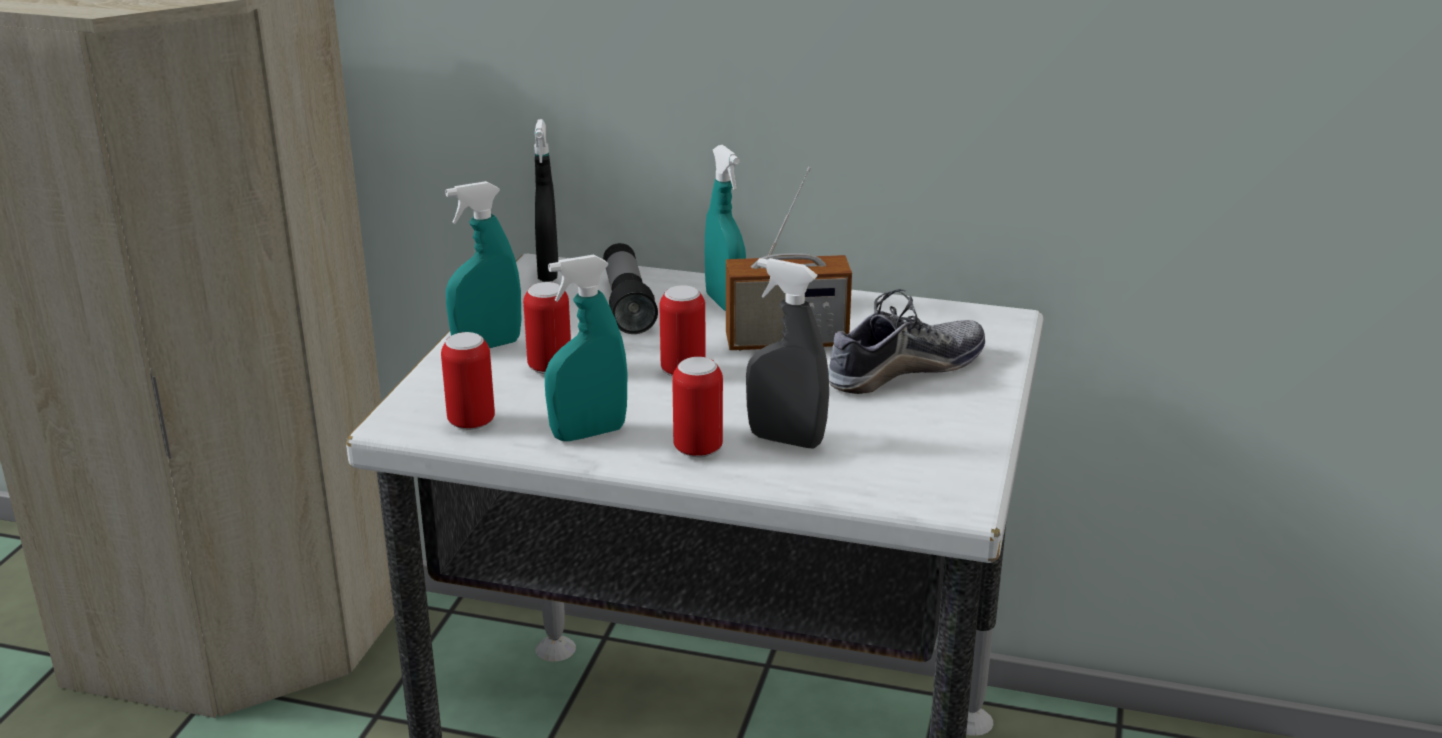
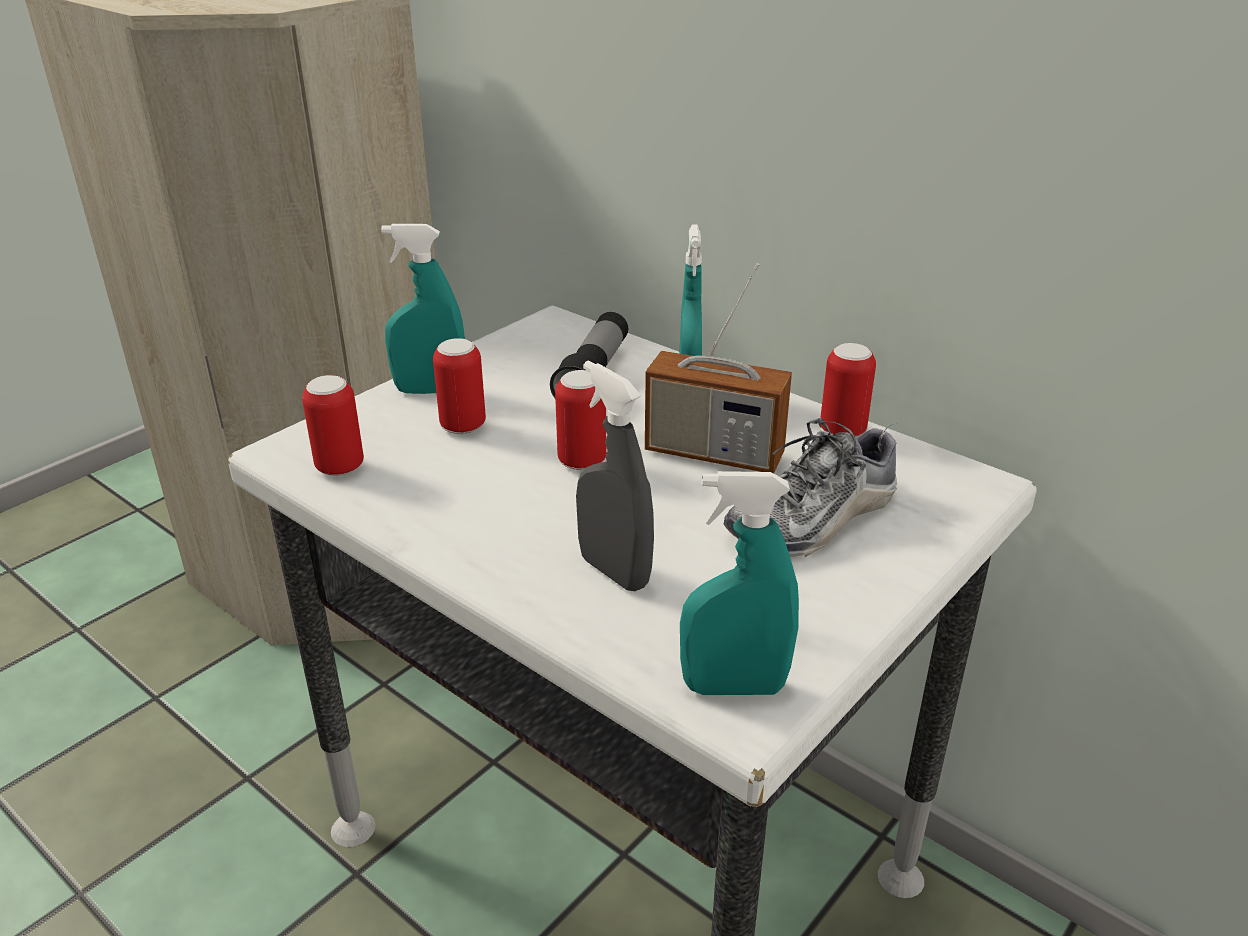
camera: 25 degrees right, 5 degrees up
(548, 272) = (553, 328): black spray bottle -> none
(588, 433) = (430, 508): turquoise spray bottle -> turquoise spray bottle (734, 687)
(698, 449) = (516, 557): can -> can (842, 431)
(904, 370) = (814, 519): shoe -> shoe turned 150 degrees clockwise

